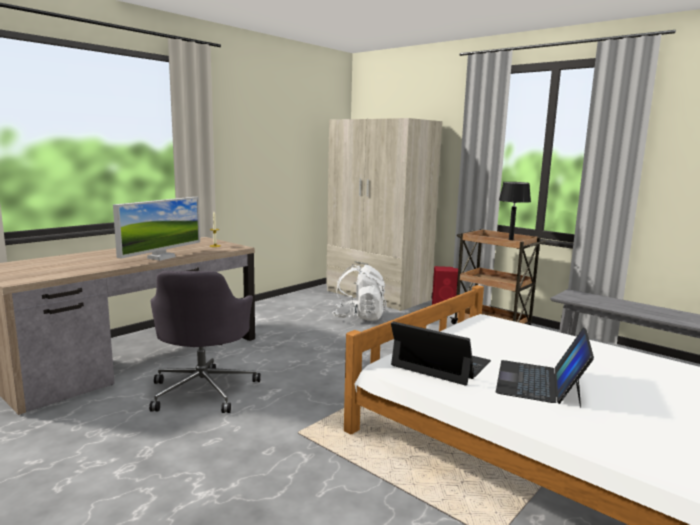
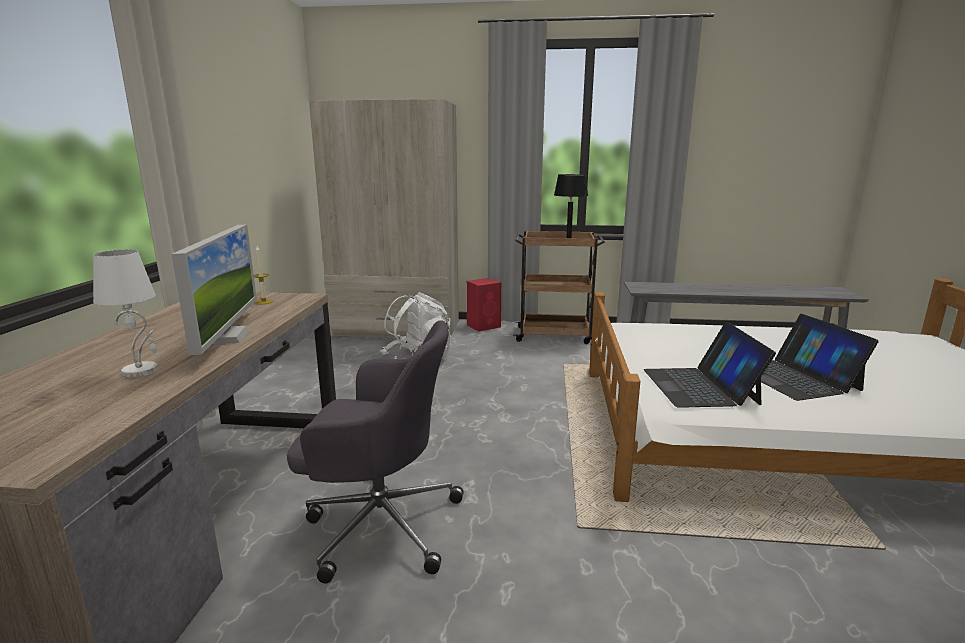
camera: 35 degrees left, 5 degrees up
(103, 262) = (141, 371): none -> white table lamp
(204, 390) = (379, 523): grey office chair -> grey office chair turned 45 degrees counterclockwise
(440, 364) = (700, 386): laptop -> laptop turned 90 degrees counterclockwise

